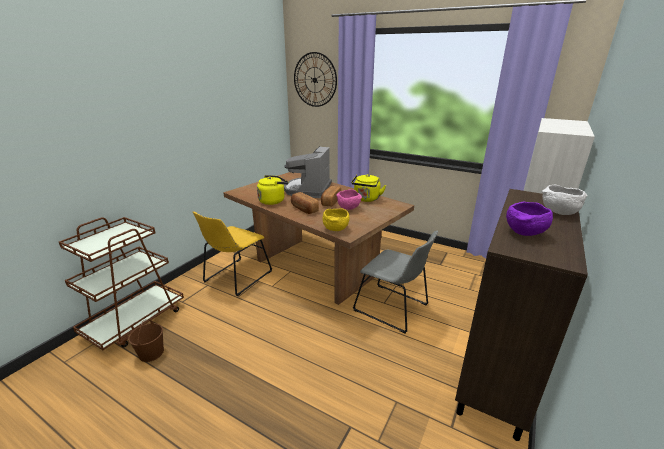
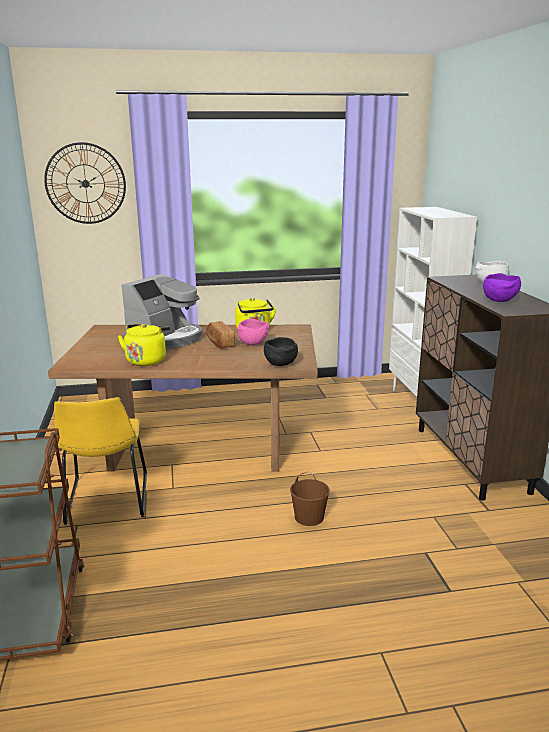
camera: 40 degrees left, 5 degrees down
(151, 352) = (123, 623): brown bucket -> brown bucket (308, 517)
(304, 209) = (205, 357): bread -> none
(308, 190) = (166, 339): coffee machine -> coffee machine turned 120 degrees counterclockwise
(335, 229) = (280, 364): yellow bowl -> black bowl
(393, 309) = (336, 451): grey chair -> none

